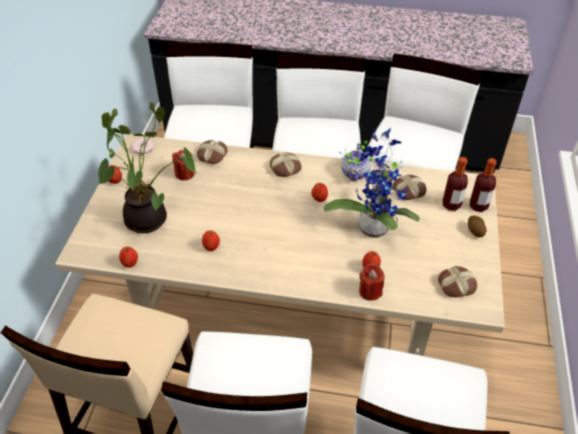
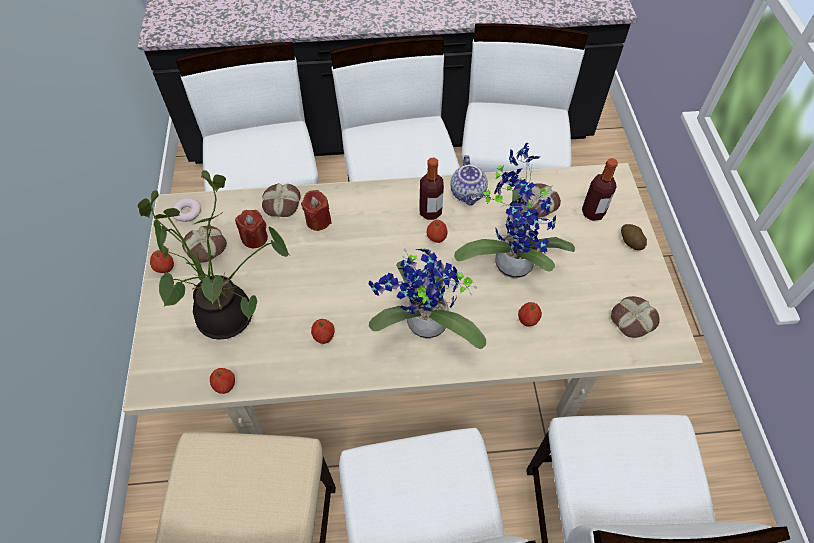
camera: 15 degrees left, 10 degrees up
(285, 168) = (381, 204): bread -> bread (206, 248)
(288, 256) = (424, 327): none -> potted plant
(370, 291) = (537, 352): red candle -> red candle (318, 220)
(478, 206) = (623, 208): bottle -> bottle (430, 212)

